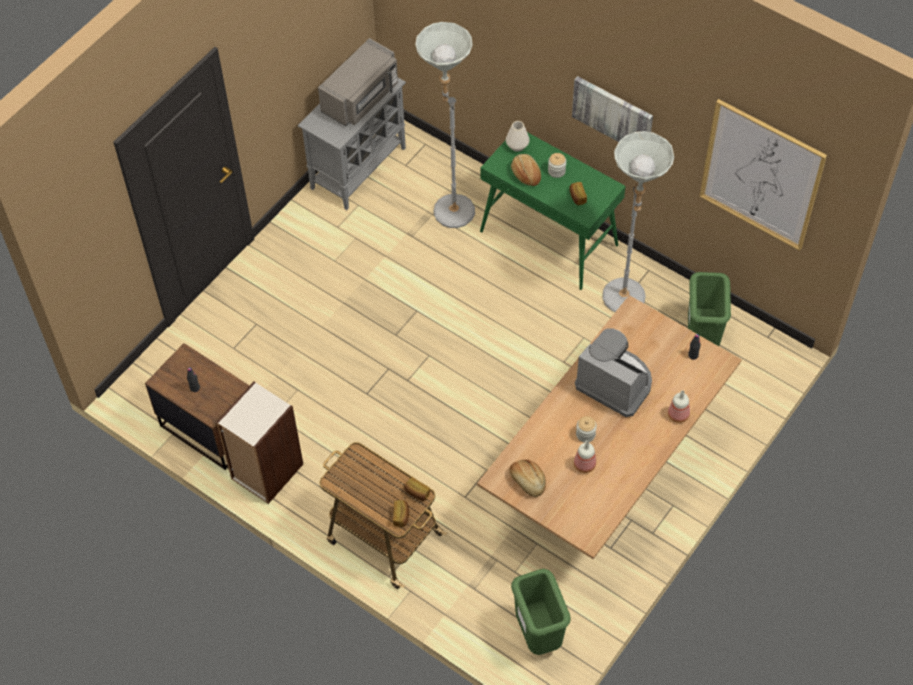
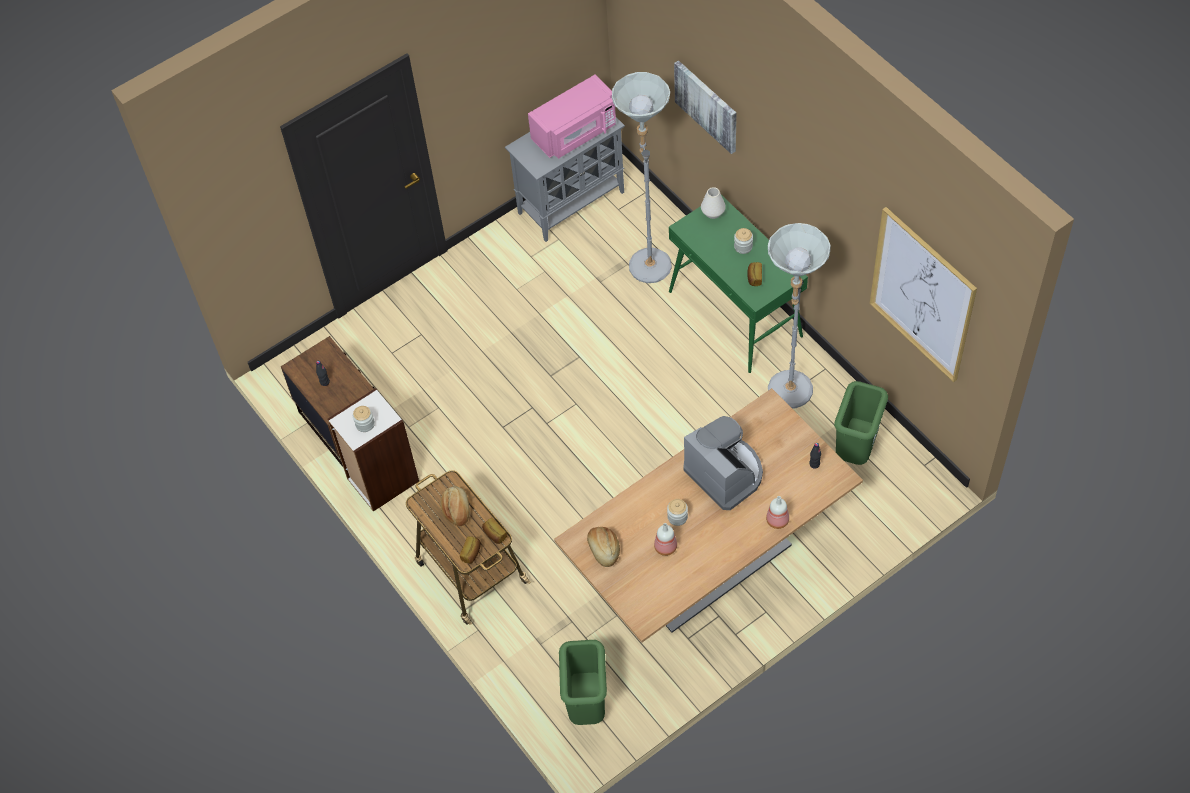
camera: 20 degrees right, 0 degrees up
(256, 418) = (365, 424): none -> jar
(361, 98) = (576, 132): grey microwave -> pink microwave
(526, 174) = (711, 243): bread -> bread (457, 509)
(613, 114) = (799, 200): picture -> picture (707, 105)

